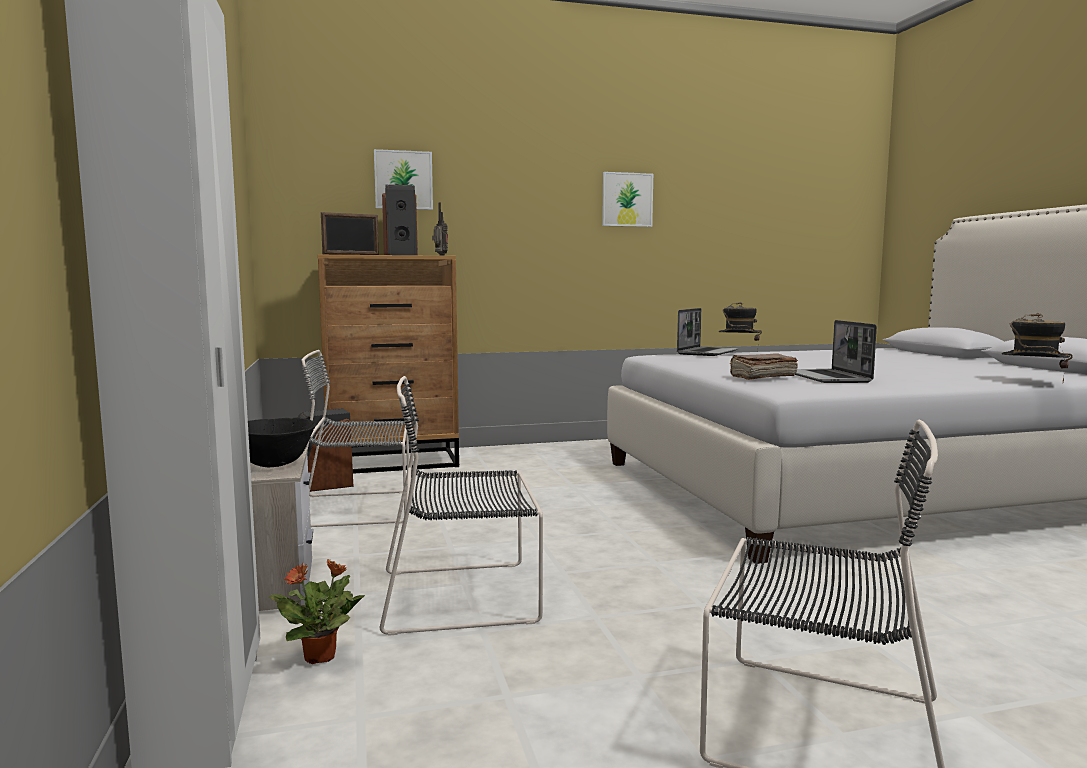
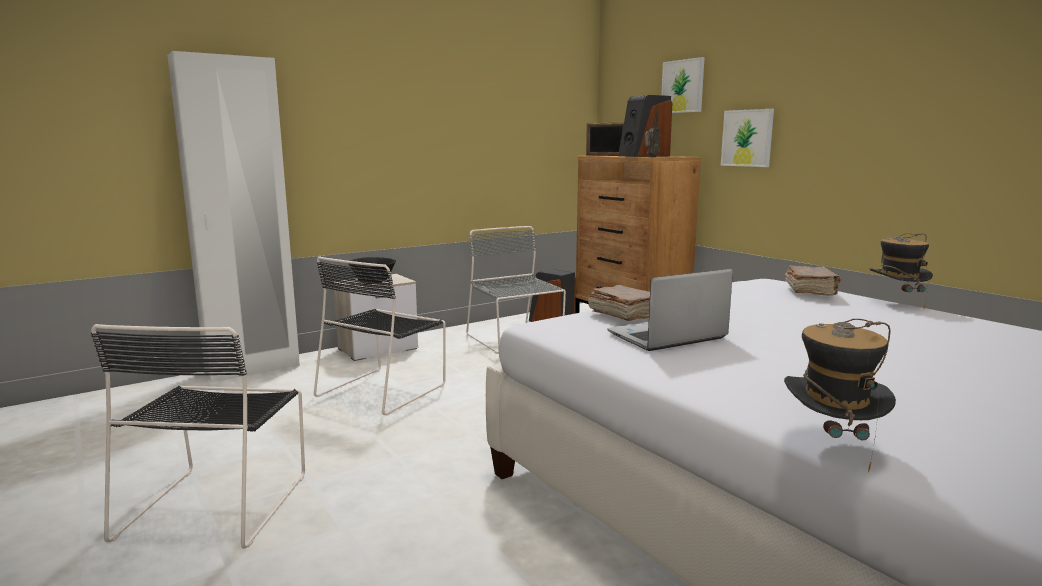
camera: 70 degrees right, 5 degrees up
(321, 656) = (302, 375): potted plant -> none
(465, 595) = (384, 389): black chair -> black chair turned 120 degrees counterclockwise
(627, 199) = (903, 83): picture -> picture (747, 138)
(707, 352) = (810, 291): laptop -> brown book

